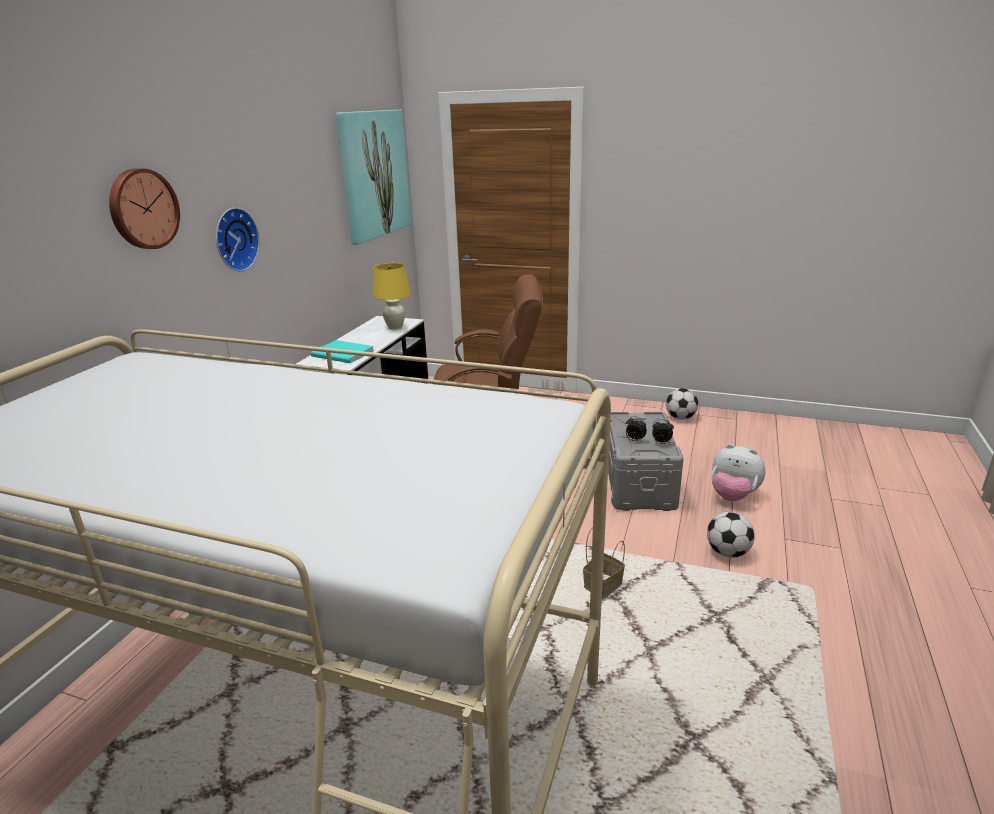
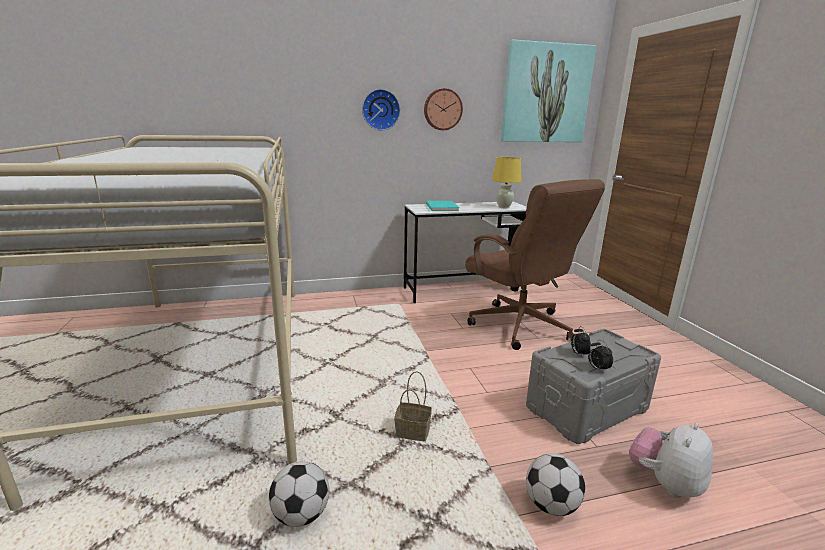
camera: 55 degrees right, 5 degrees down
(142, 209) = (314, 77): wall clock -> wall clock (442, 109)
(680, 418) = (753, 400): football -> football (301, 515)
(733, 496) = (665, 483): plush toy -> plush toy turned 45 degrees clockwise

